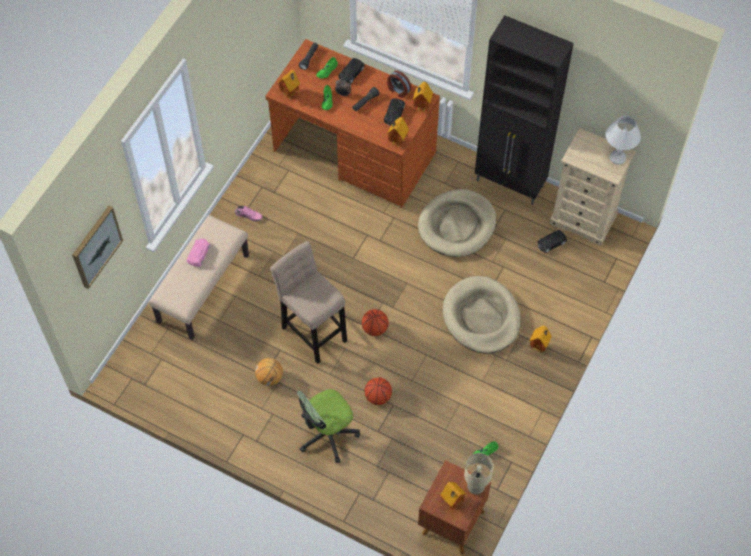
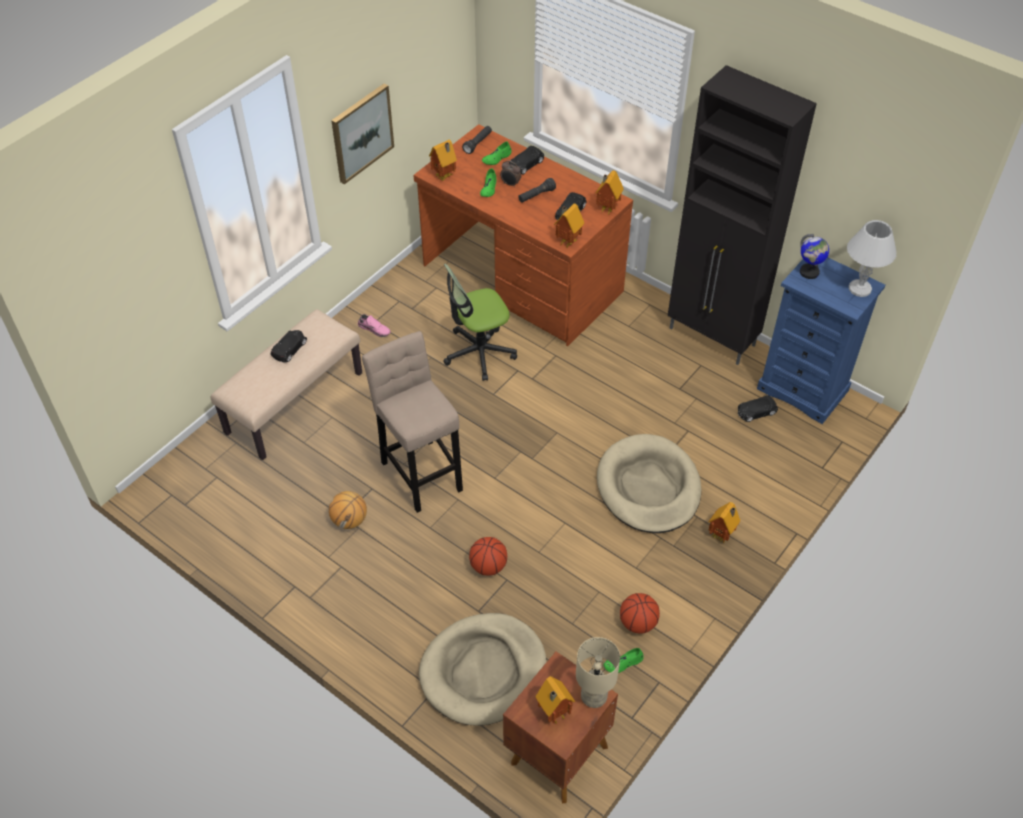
camera: 10 degrees right, 10 degrees down
(96, 246) = (124, 279): picture -> picture (361, 133)
(199, 254) = (289, 349): pink toy car -> black toy car
(327, 434) = (408, 604): office chair -> office chair (479, 352)
(375, 328) = (503, 481): basketball -> basketball (638, 623)
(398, 90) = (581, 188): alarm clock -> none
(457, 225) = (635, 375): beige dog bed -> beige dog bed (483, 671)
(580, 148) = (809, 272): none -> globe
(583, 219) = (803, 389): beige dresser -> blue dresser

